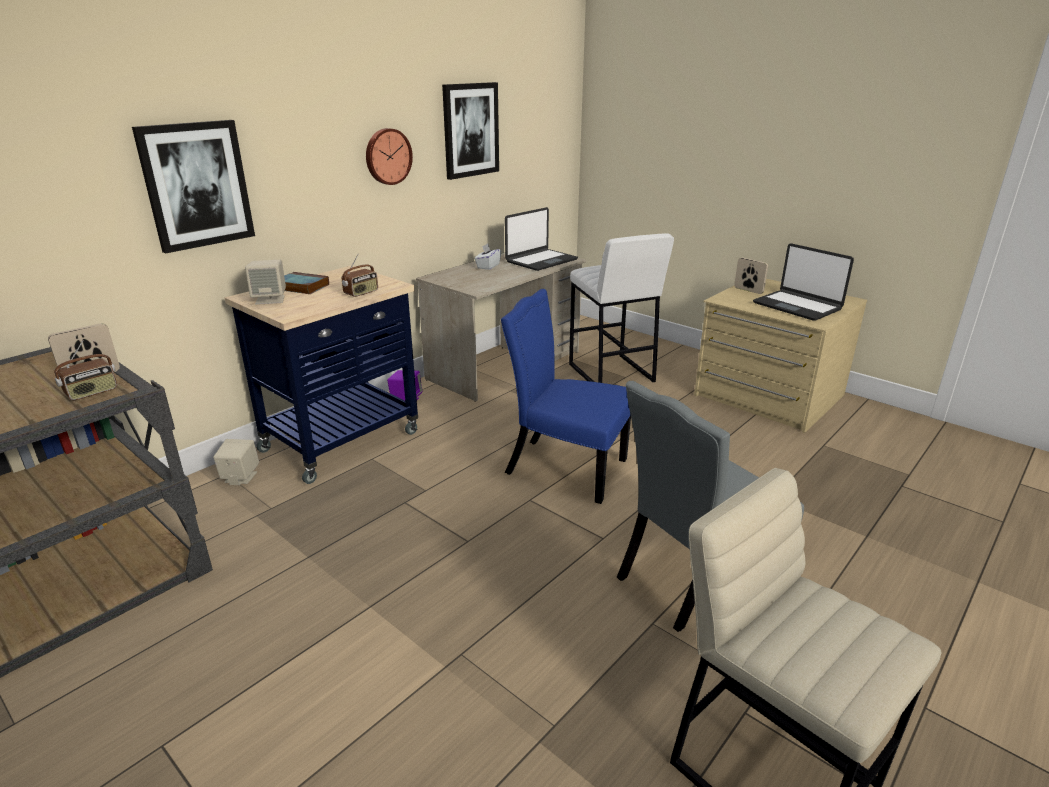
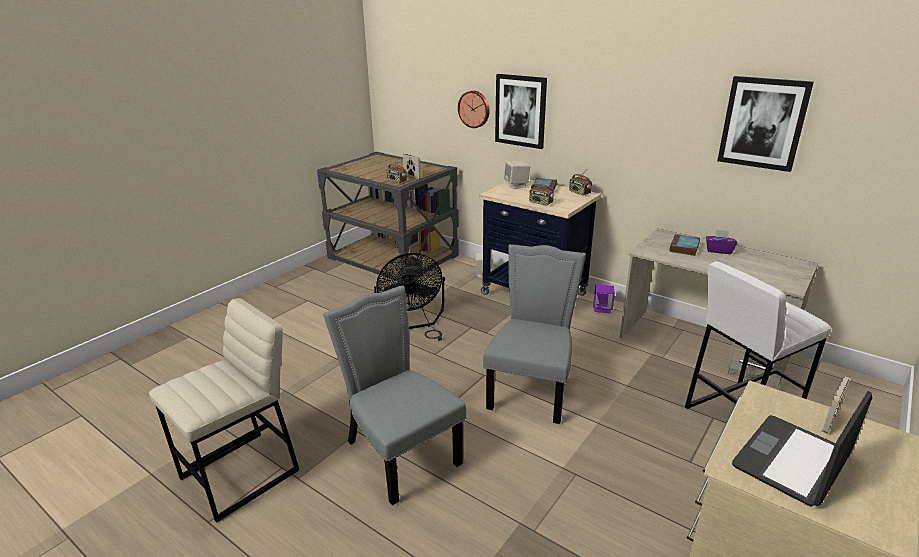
camera: 85 degrees right, 0 degrees up
(339, 273) = (579, 192): none -> radio
(365, 559) = (415, 323): none -> black fan
(387, 156) = (657, 125): wall clock -> wall clock (474, 109)
(475, 275) = (684, 248): none -> book
(488, 266) = (718, 250): white tissue box -> purple tissue box
(541, 261) = (766, 272): laptop -> none
(568, 469) = (531, 391): blue chair -> grey chair

